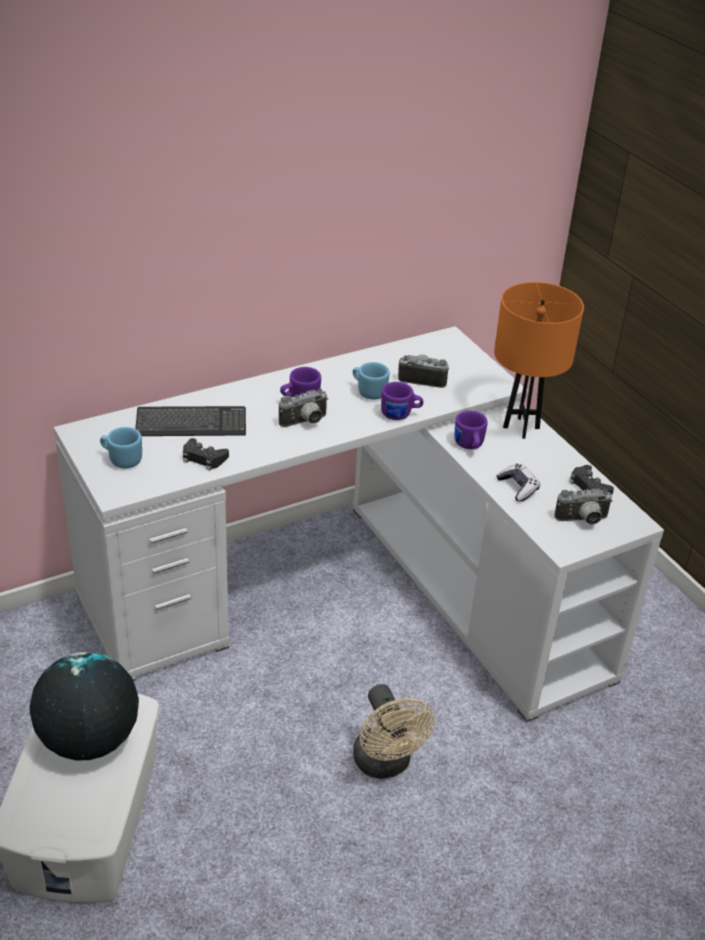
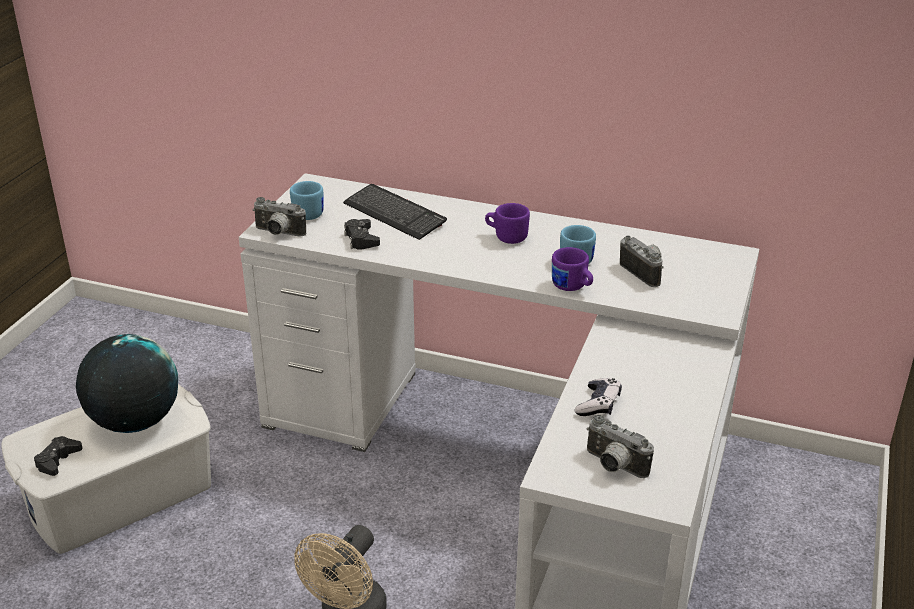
camera: 50 degrees right, 5 degrees down
(305, 422) = (481, 254): camera -> camera (278, 233)
(469, 446) = (612, 349): purple mug -> none
(521, 427) = (693, 362): orange table lamp -> none
(589, 487) = (673, 445): black game controller -> black game controller (58, 460)

